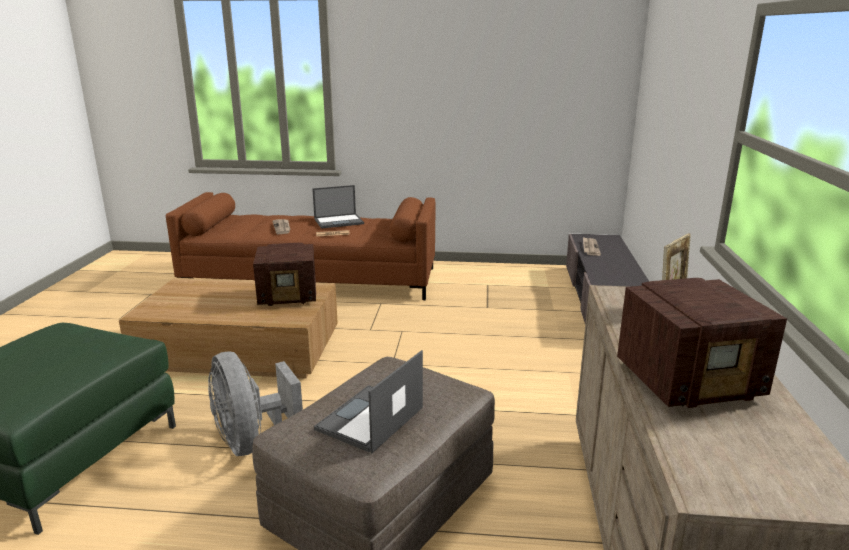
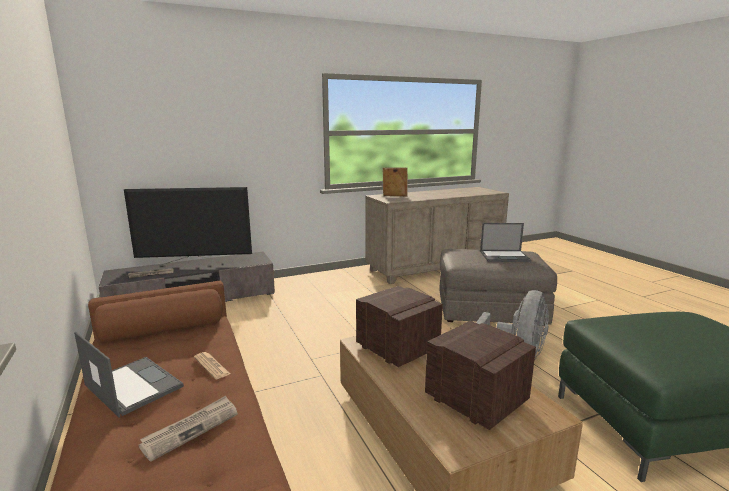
camera: 120 degrees left, 5 degrees down
(618, 264) = (195, 264): none -> television
(690, 382) = (449, 194): radio -> radio (475, 399)

